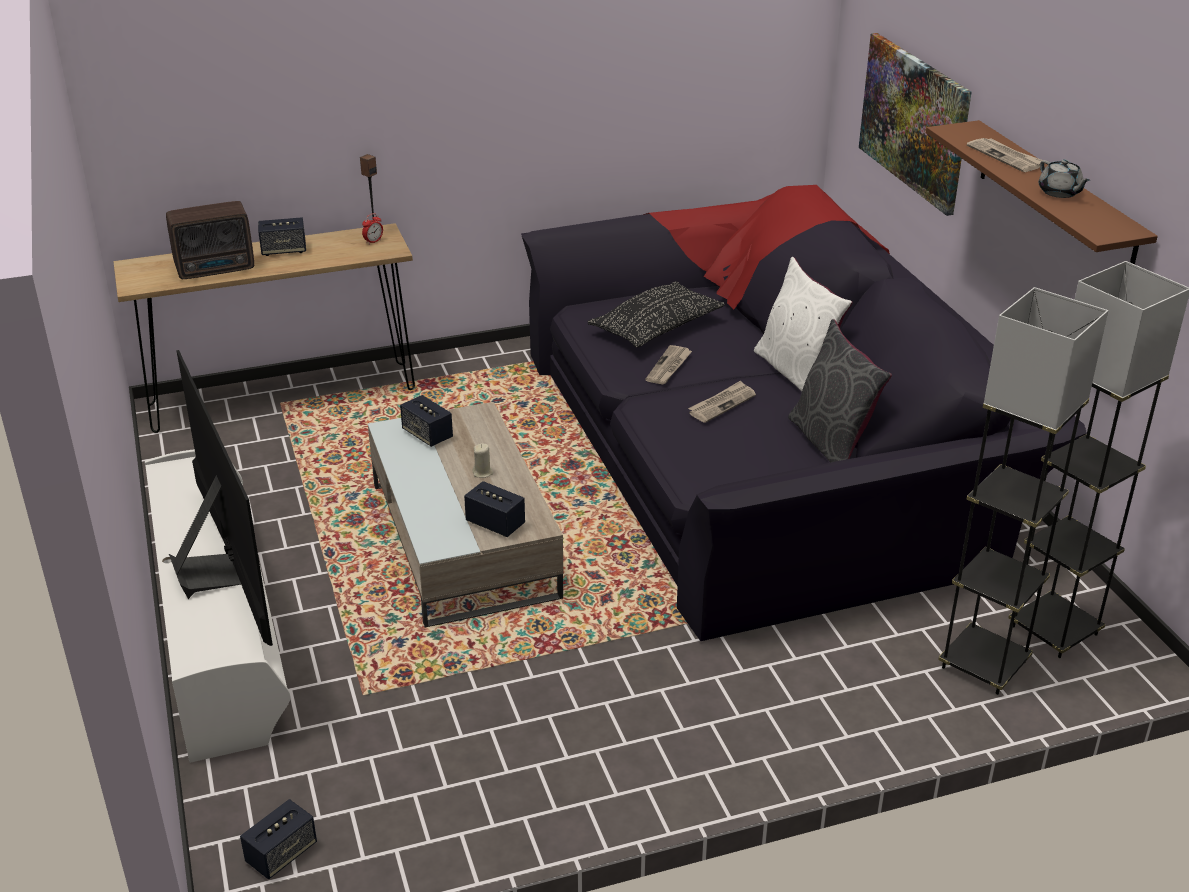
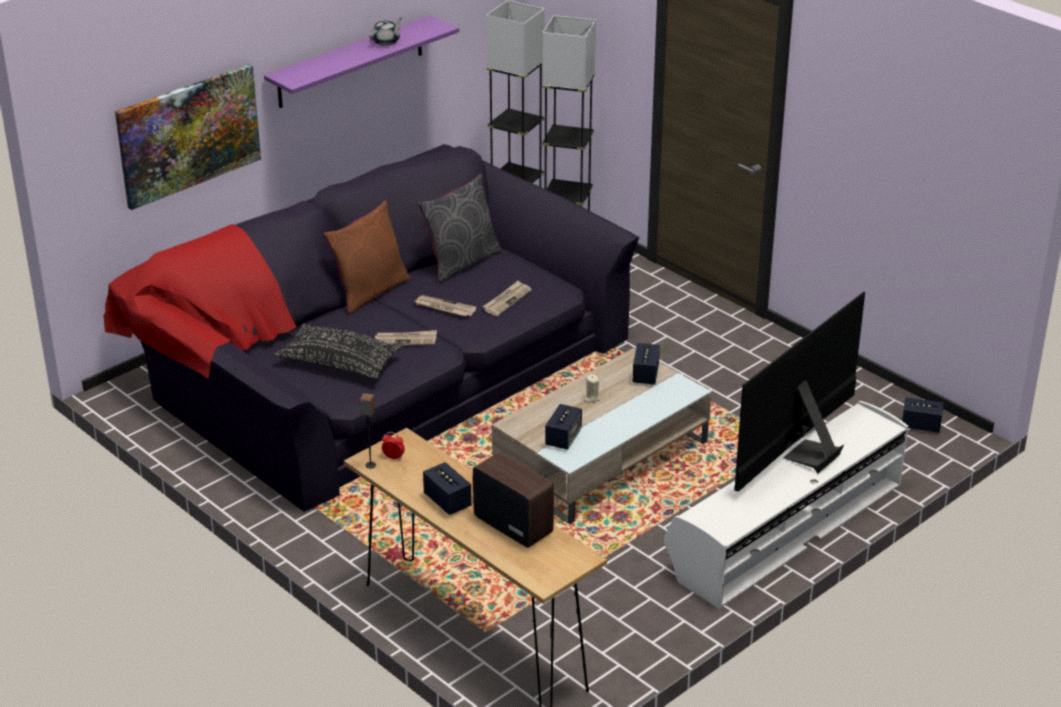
camera: 115 degrees left, 0 degrees up
(796, 372) = (369, 292): white pillow -> brown pillow
(1005, 157) = (334, 60): newspaper -> newspaper (507, 300)
(1056, 199) = (351, 62): brown shelf -> purple shelf

